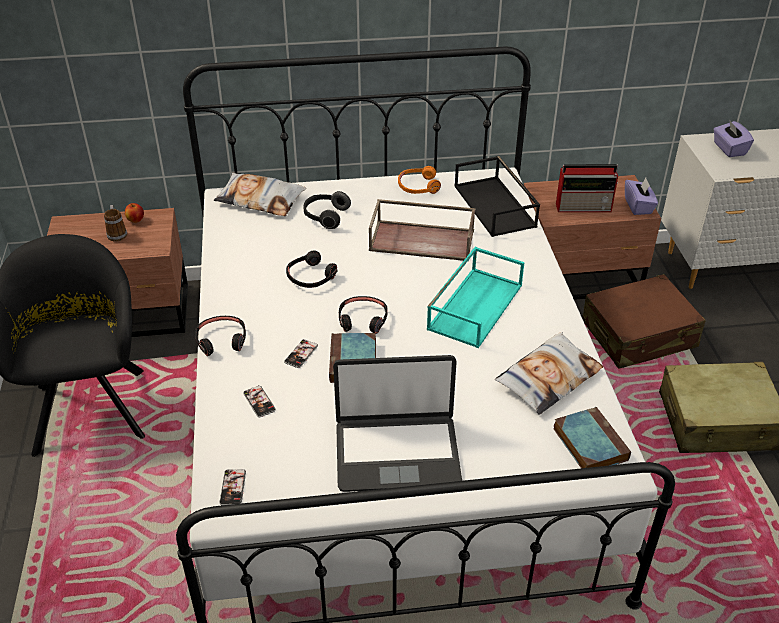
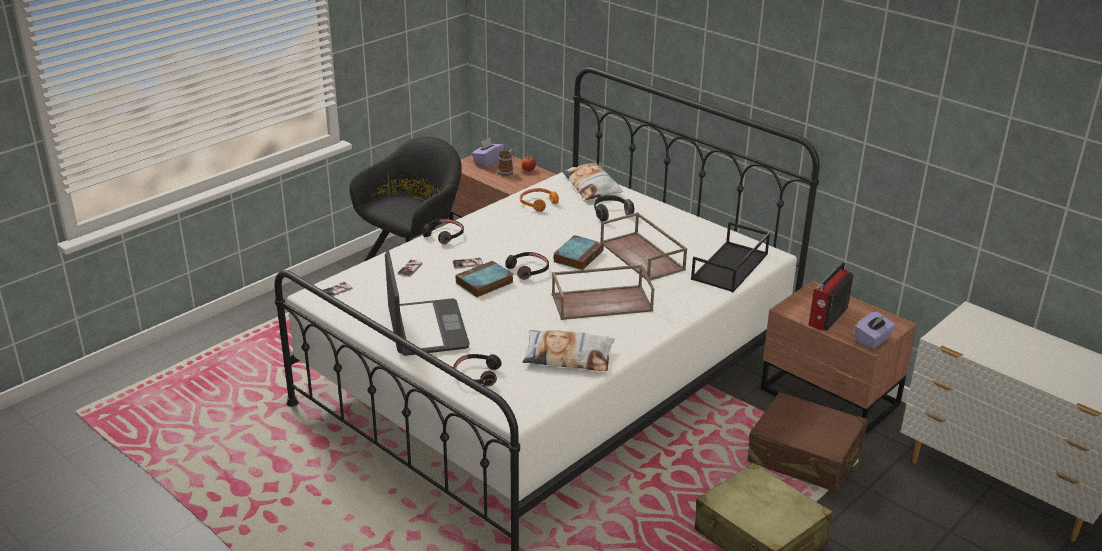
camera: 50 degrees right, 10 degrees down
(311, 277) = (542, 236): black headphones -> black headphones (476, 375)
(397, 453) = (426, 329): laptop -> laptop turned 150 degrees counterclockwise
(418, 186) = (702, 230): orange headphones -> orange headphones (538, 203)
(474, 306) = (602, 302): turquoise tray -> brown tray
(584, 207) = (827, 317): radio -> radio turned 75 degrees clockwise
(588, 443) = (525, 394): book -> book (578, 256)
(729, 149) = (987, 330): purple tissue box -> purple tissue box (488, 162)

